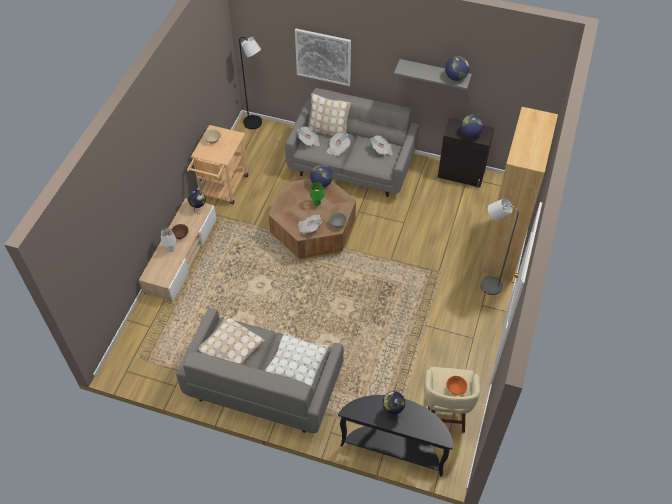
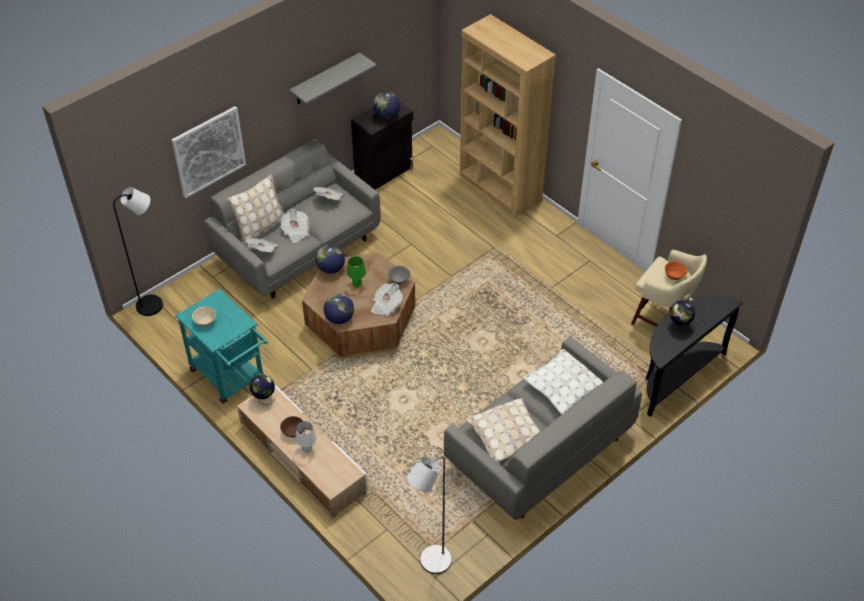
camera: 60 degrees left, 5 degrees down
(222, 189) = (231, 377): beige cart -> turquoise cart
(455, 77) = (355, 64): globe -> globe (339, 319)
(486, 284) = (535, 220): grey floor lamp -> grey floor lamp (431, 563)

